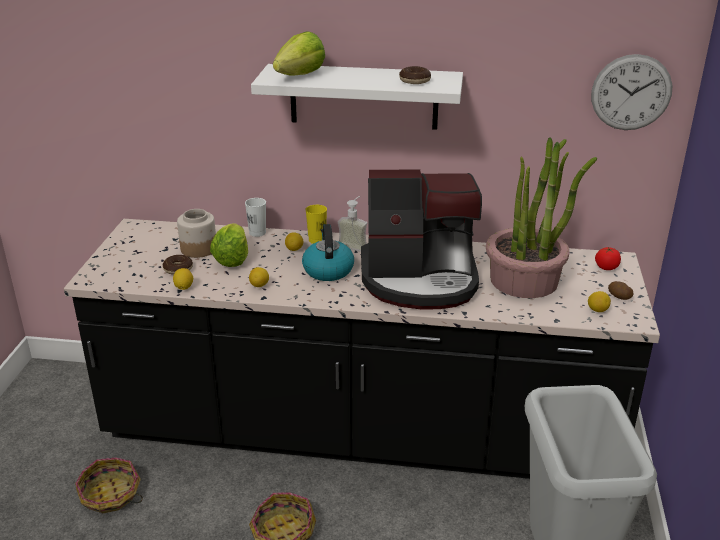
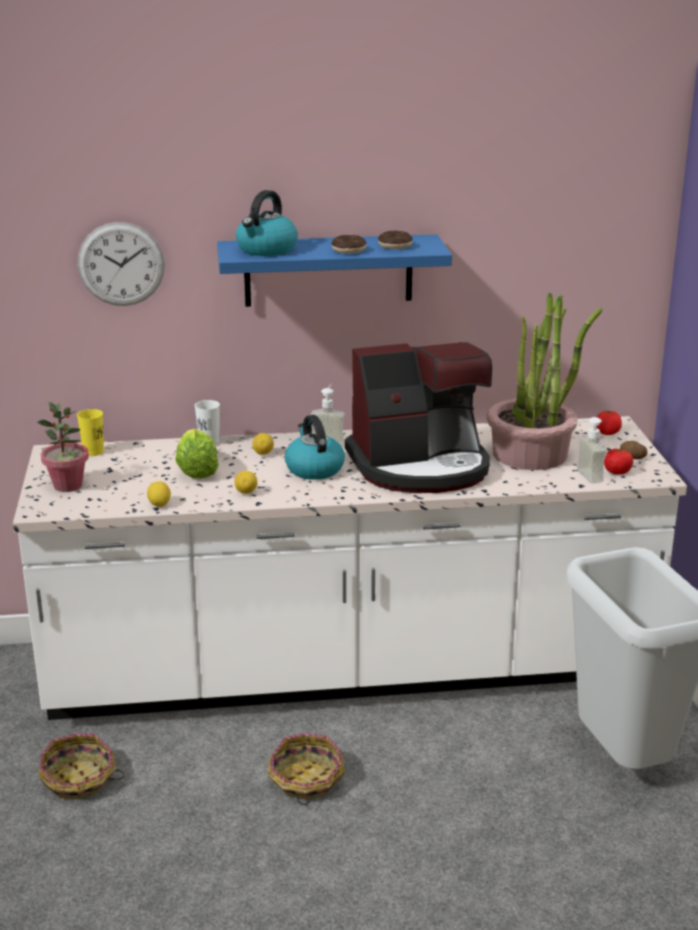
camera: 15 degrees left, 5 degrees down
(125, 259) = (68, 486): none -> potted plant
(178, 269) = (139, 488): donut -> donut (348, 250)
(198, 249) = (150, 466): jar -> none
(300, 75) = (266, 250): lettuce -> kettle
(317, 240) = (283, 442): yellow cup -> yellow cup (93, 452)
(360, 434) = (349, 670): black counter -> white counter
(363, 96) = (328, 270): white shelf -> blue shelf
(562, 311) = (583, 477): none -> soap dispenser
(597, 310) = (617, 472): lemon -> tomato
(631, 92) = (612, 243): wall clock -> wall clock (121, 264)

